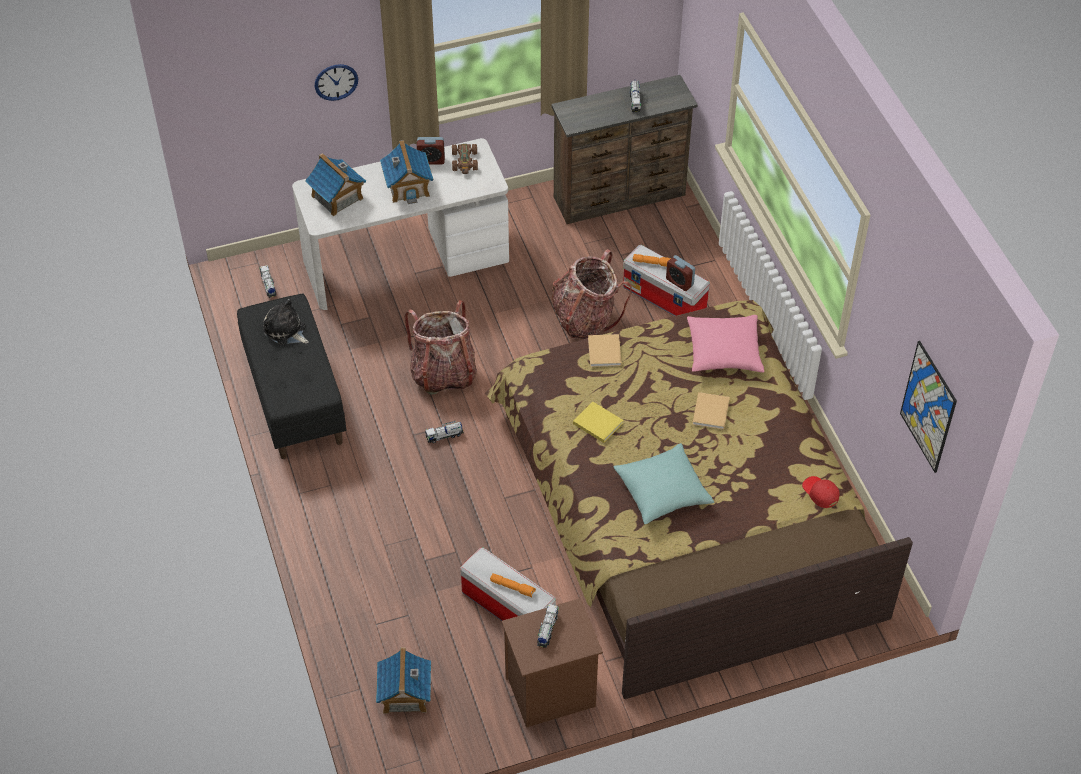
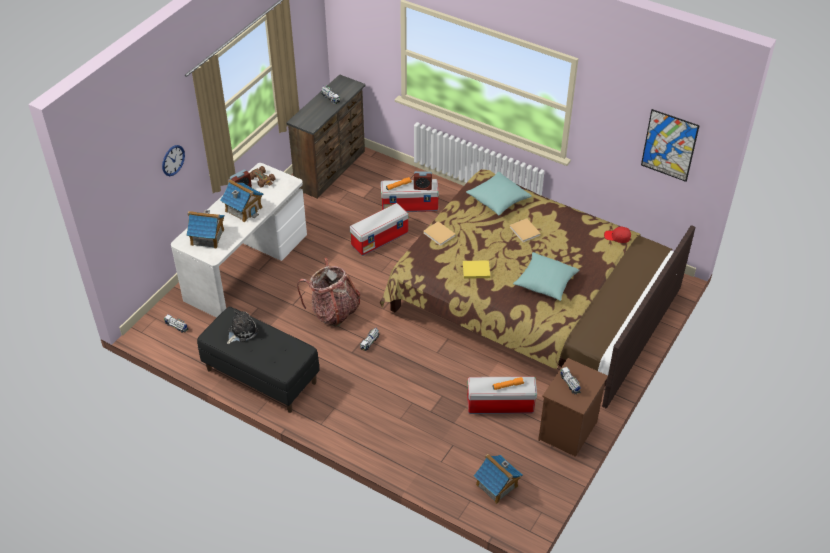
camera: 40 degrees left, 5 degrees down
(286, 331) = (241, 332): plush toy -> plush toy turned 135 degrees clockwise
(586, 318) = (380, 239): backpack -> storage box
(724, 352) = (498, 200): pink pillow -> turquoise pillow

